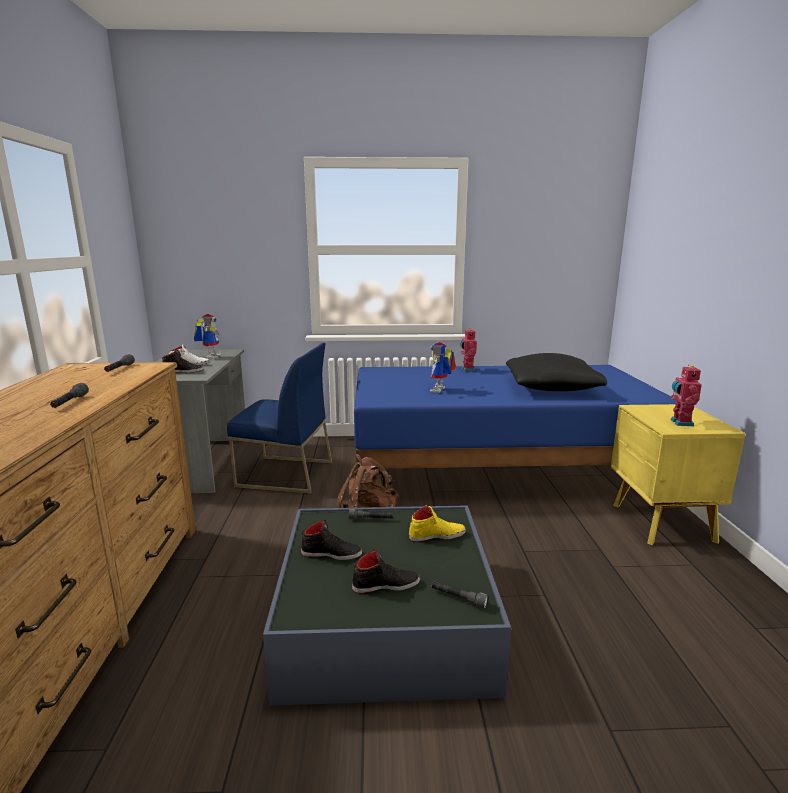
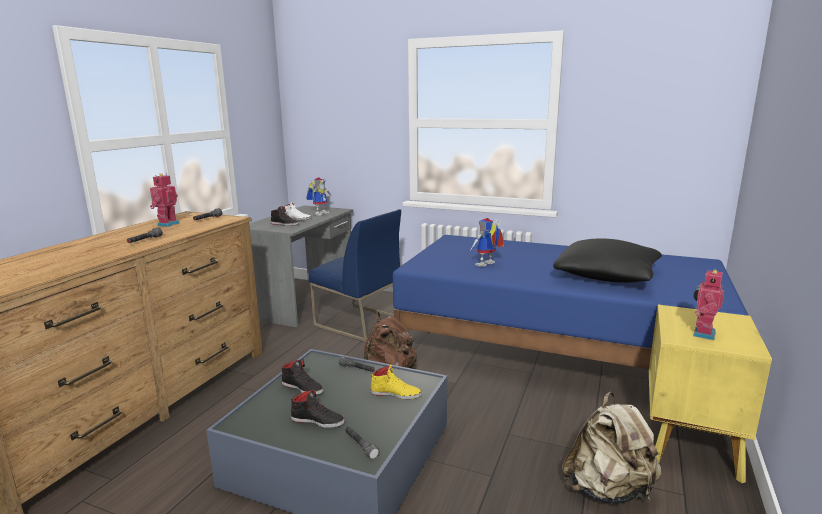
camera: 25 degrees right, 0 degrees up
(467, 370) = (542, 248): toy robot -> toy robot (167, 224)
(641, 578) = (608, 490): none -> beige backpack

